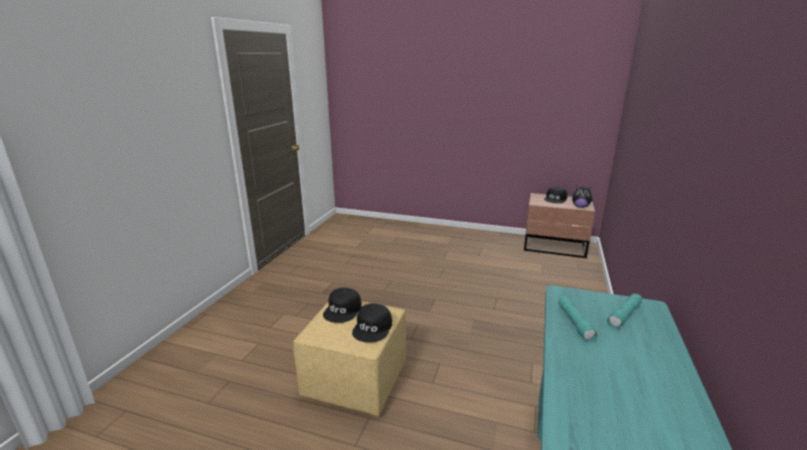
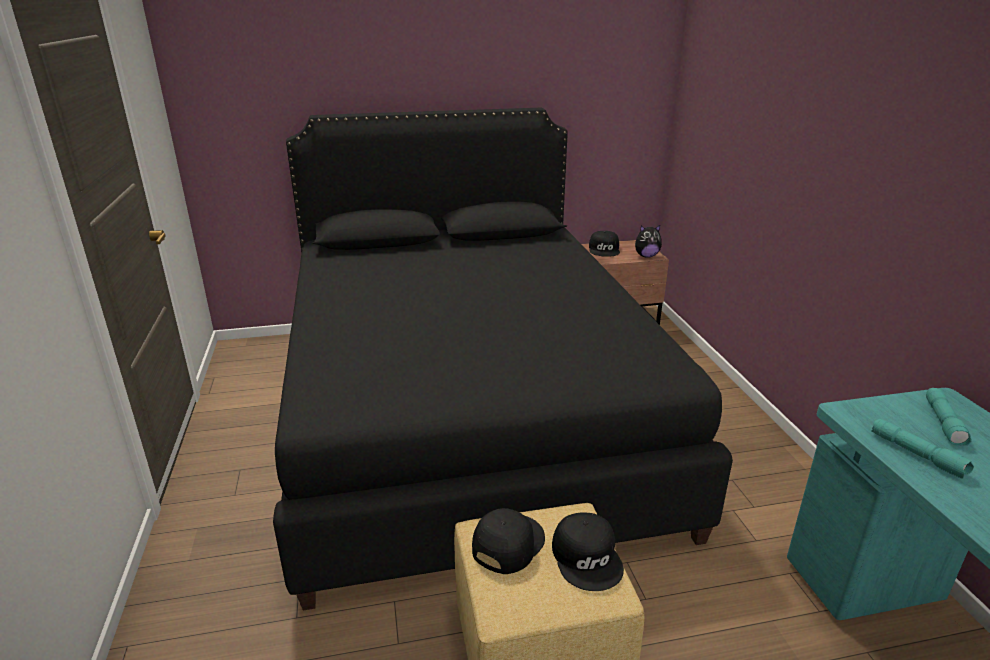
camera: 30 degrees left, 5 degrees up
(343, 310) = (507, 543): black cap -> black cap turned 135 degrees counterclockwise
(421, 272) = (466, 414): none -> black bed

